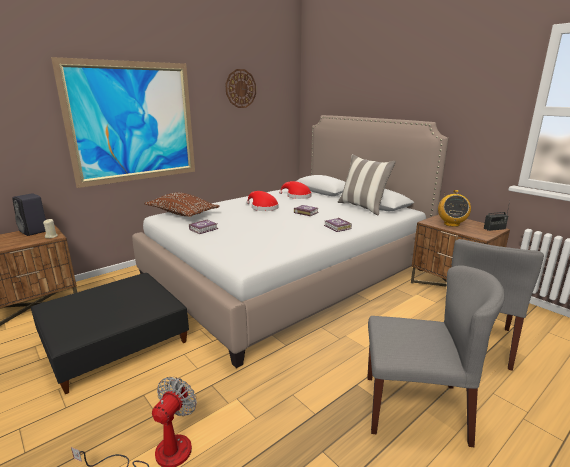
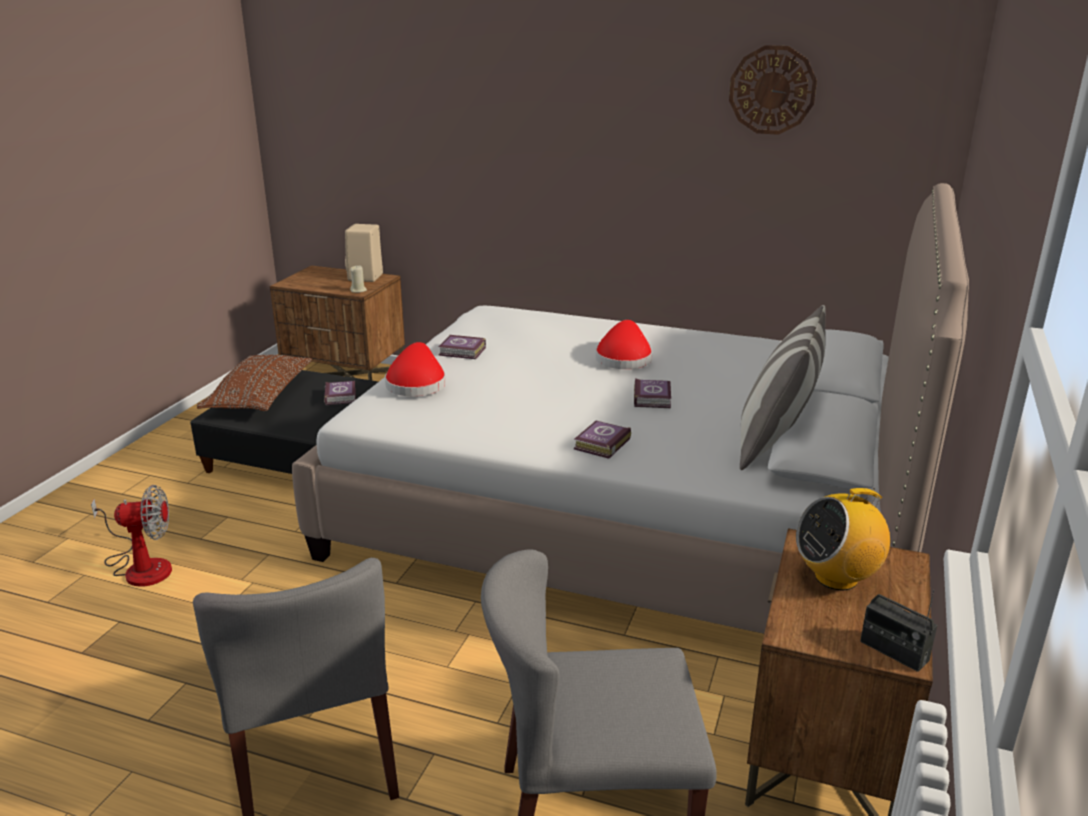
camera: 60 degrees right, 5 degrees up
(35, 231) = (365, 277): black speaker -> beige speaker
(122, 292) = (341, 396): none -> book
(133, 122) = (532, 141): picture -> none
(182, 213) = (512, 318): brown pillow -> brown pillow (259, 397)
(297, 196) = (749, 365): red hat -> red hat (416, 383)

